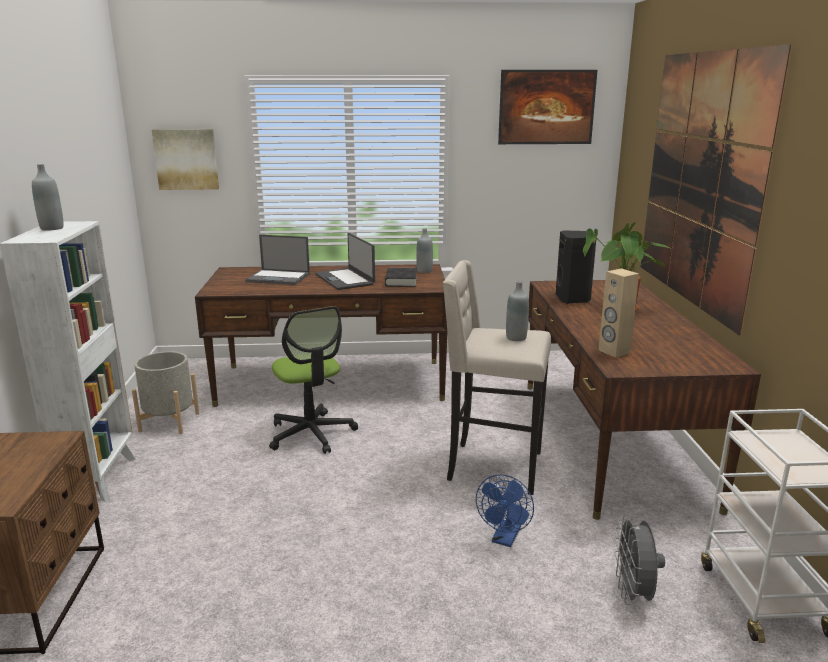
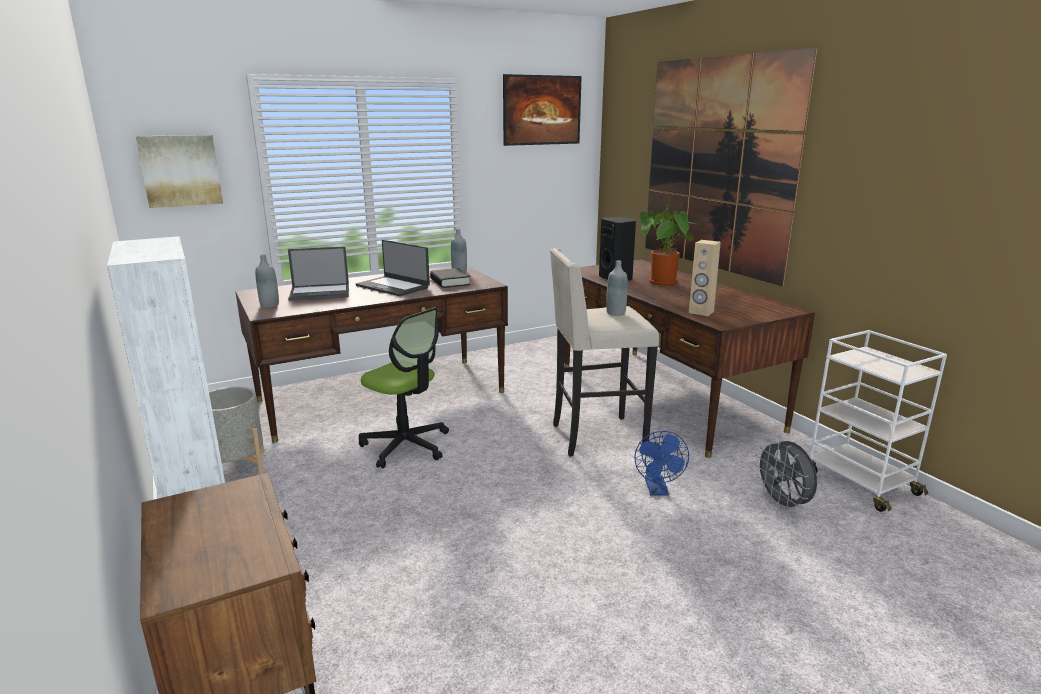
camera: 25 degrees left, 0 degrees up
(52, 228) = (138, 246): grey bottle -> grey bottle (269, 305)

